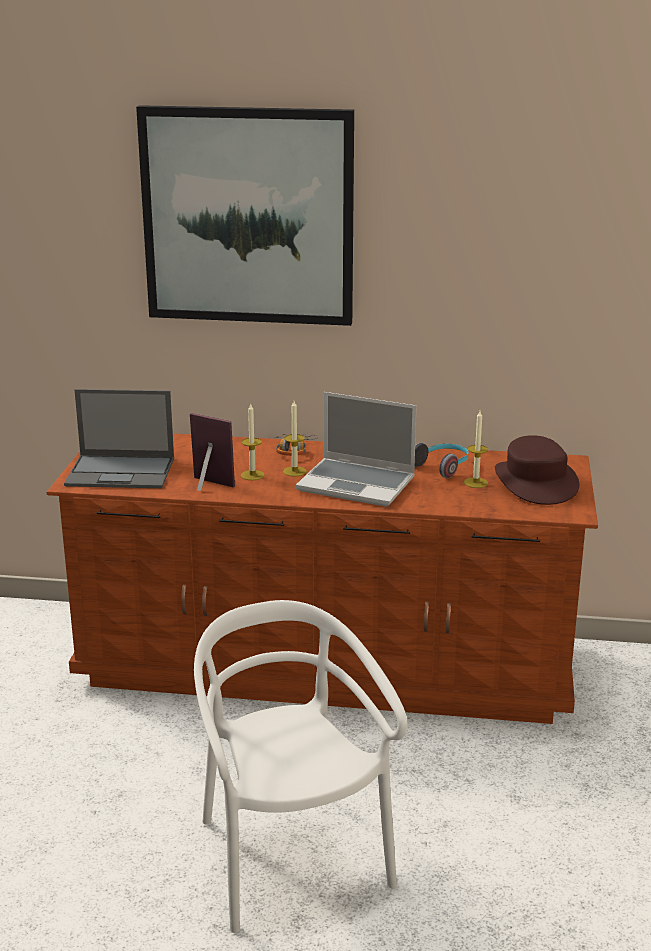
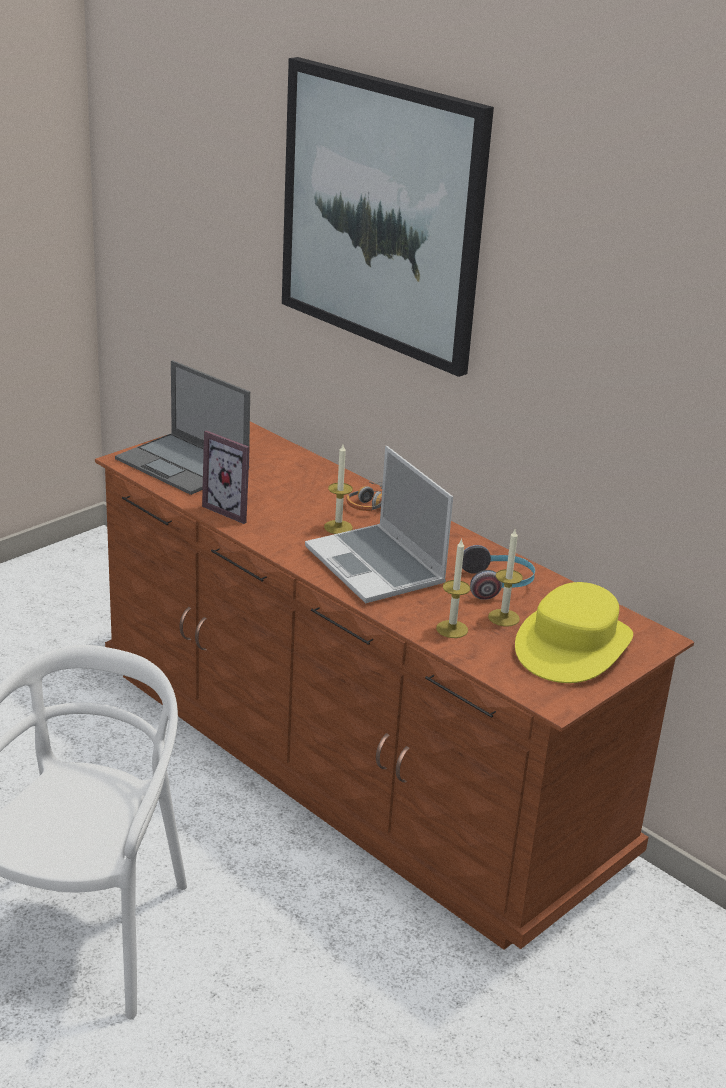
camera: 35 degrees right, 5 degrees up
(207, 486) = (233, 509): picture frame -> picture frame turned 150 degrees clockwise
(252, 475) = (292, 515): candle -> candle (452, 629)
(535, 482) = (572, 646): brown hat -> yellow hat

